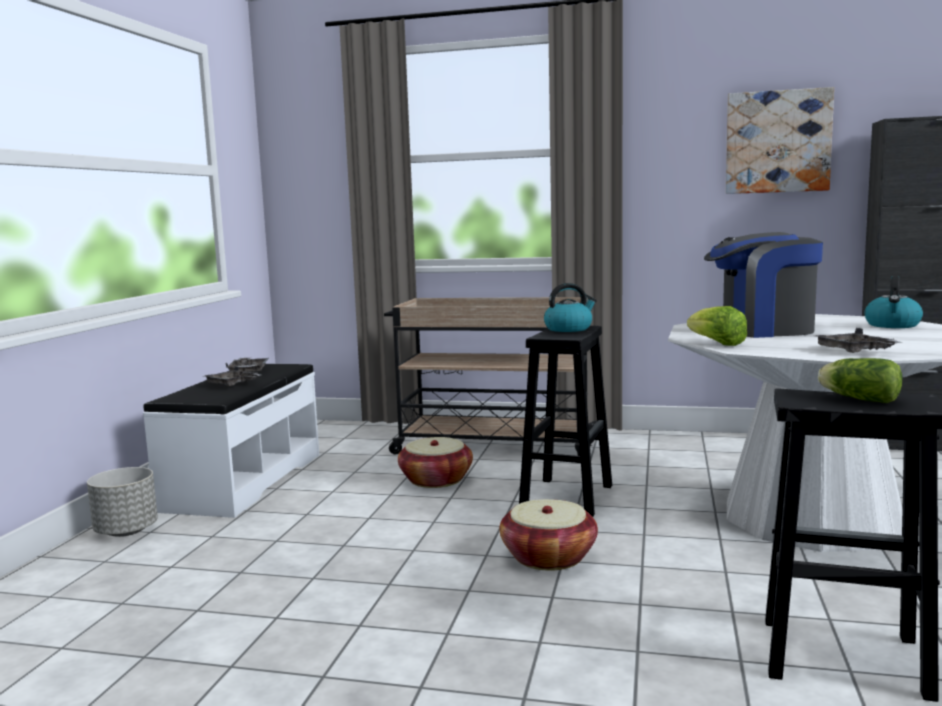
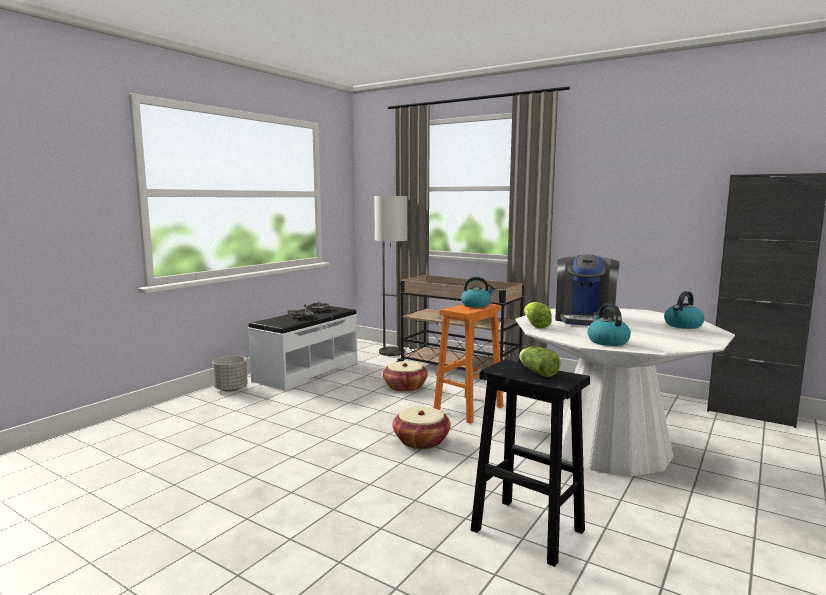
camera: 20 degrees right, 0 degrees up
(360, 432) = (392, 352): none -> floor lamp
(567, 496) = (469, 409): black stool -> orange stool
(760, 330) = (584, 319): coffee machine -> coffee machine turned 90 degrees counterclockwise
(777, 142) = (663, 186): picture -> none
(855, 351) = (607, 341): grey tray -> kettle

